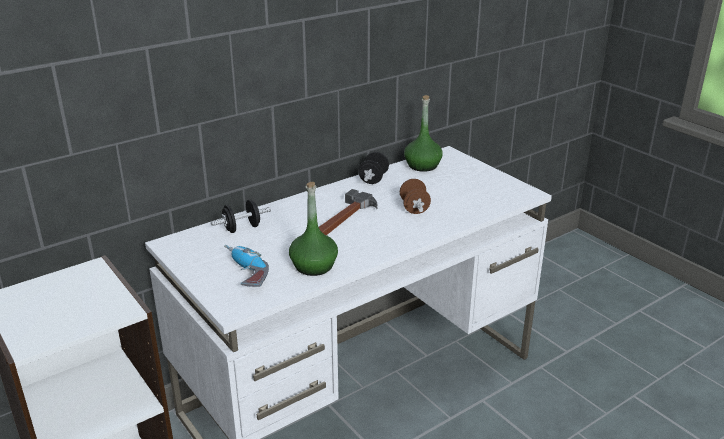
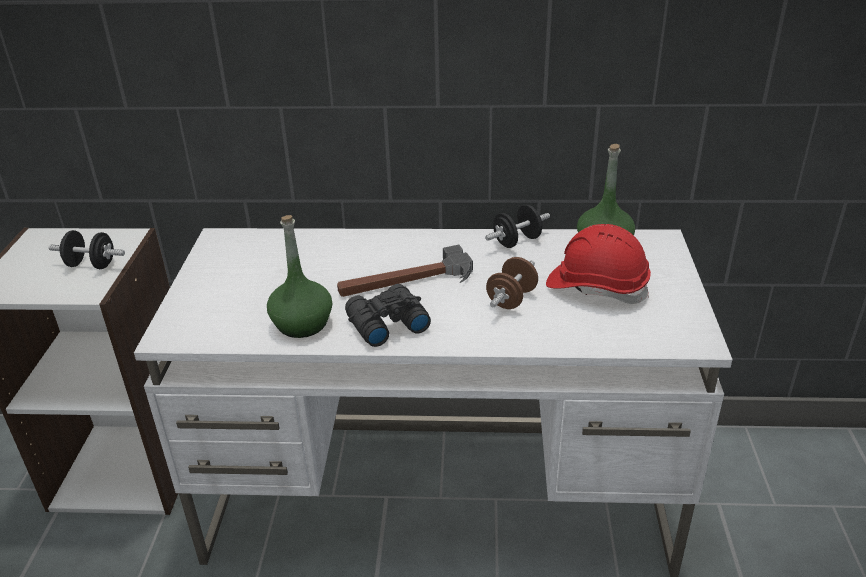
camera: 40 degrees right, 5 degrees up
(242, 228) = (300, 248): black dumbbell -> black dumbbell (91, 265)
(243, 273) = (230, 300): power drill -> none
(364, 246) = (385, 324): none -> black binoculars
(448, 186) = (596, 287): none -> red hard hat

